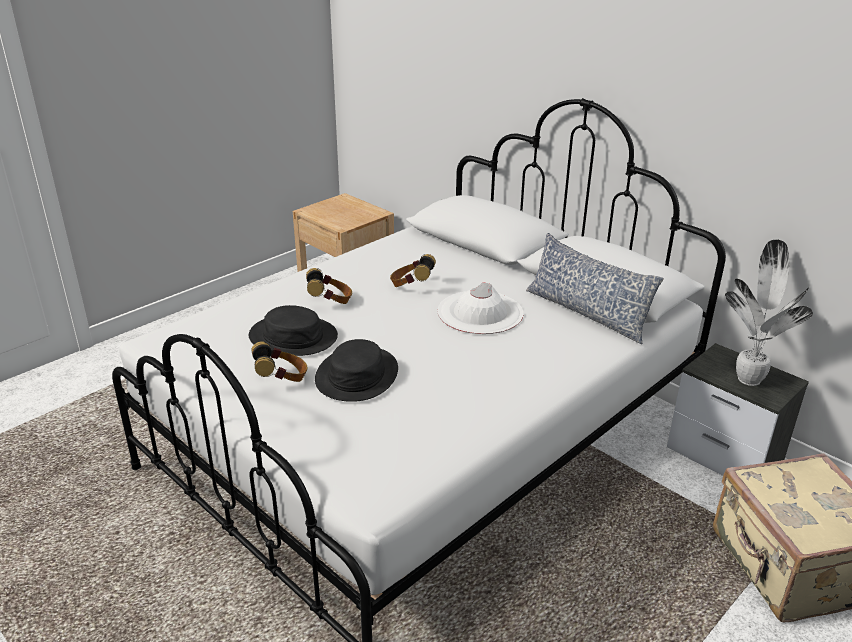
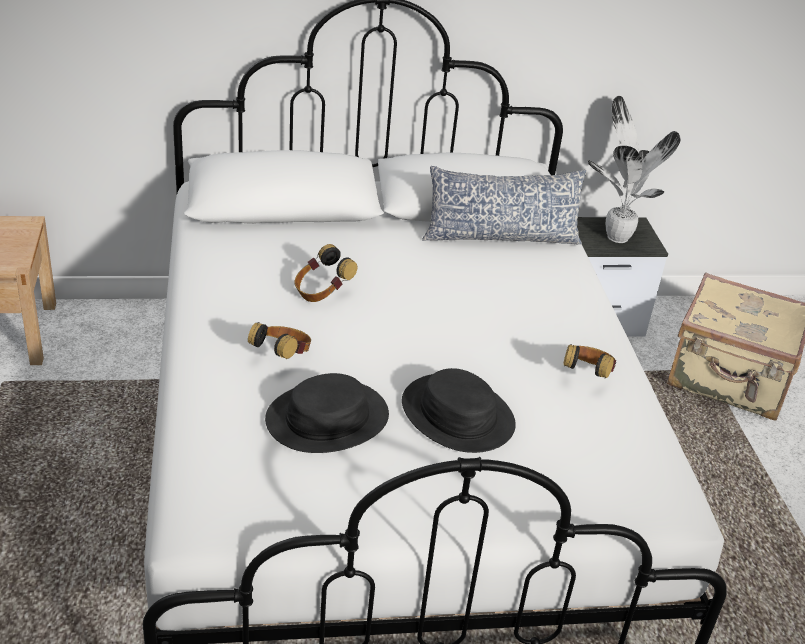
camera: 55 degrees left, 5 degrees up
(282, 379) = (408, 467): headphones -> headphones (586, 376)
(480, 313) = (429, 285): white hat -> none

